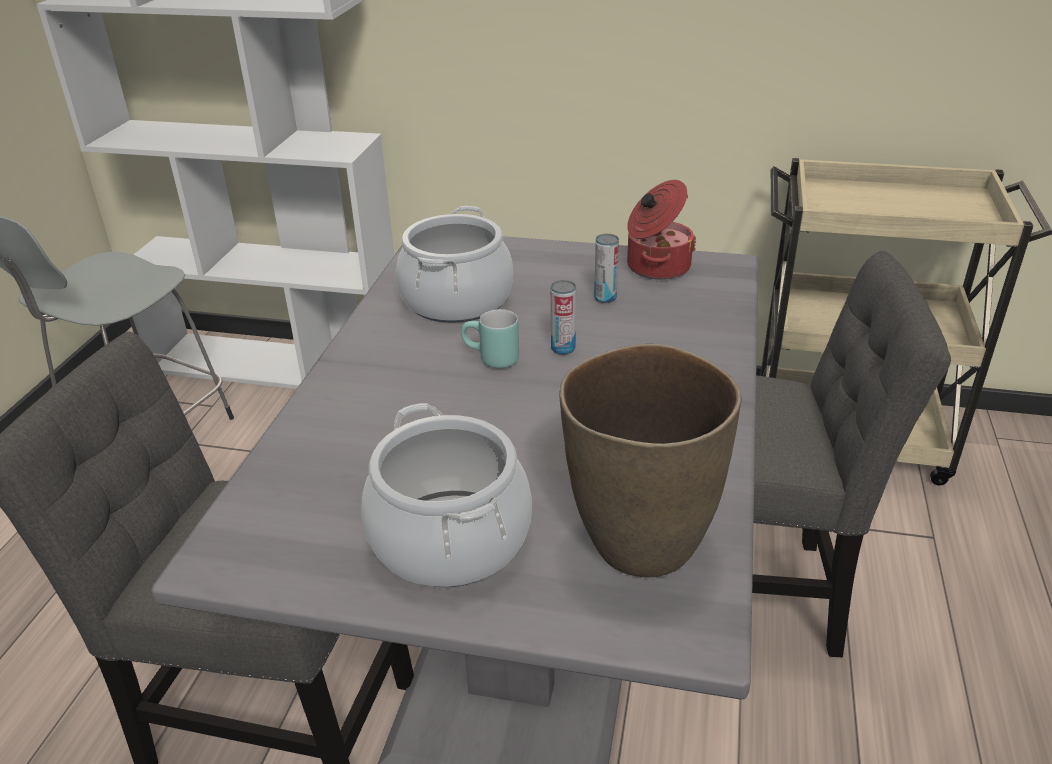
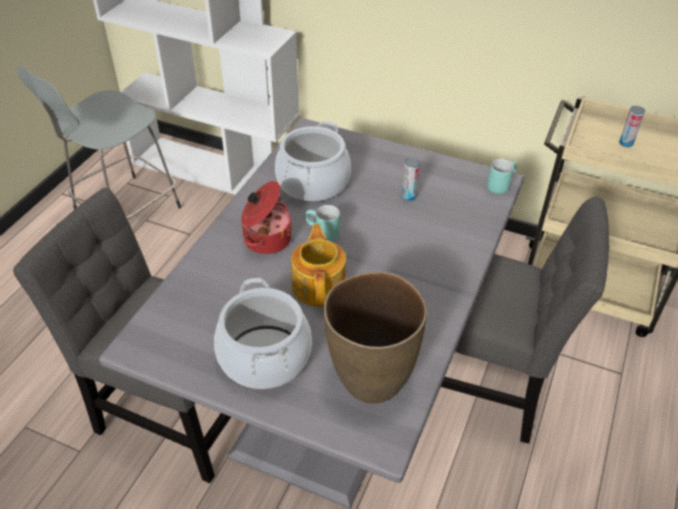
camera: 10 degrees right, 10 degrees up
(509, 425) = (319, 285): none -> teapot
(563, 348) = (369, 233): can -> can (626, 143)
(656, 266) = (451, 175): cooking pot -> cooking pot (266, 239)
(729, 269) = (499, 185): none -> turquoise mug

